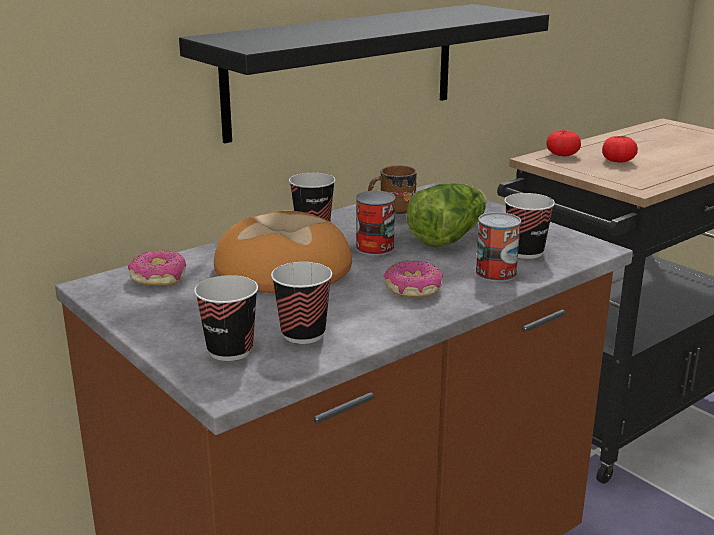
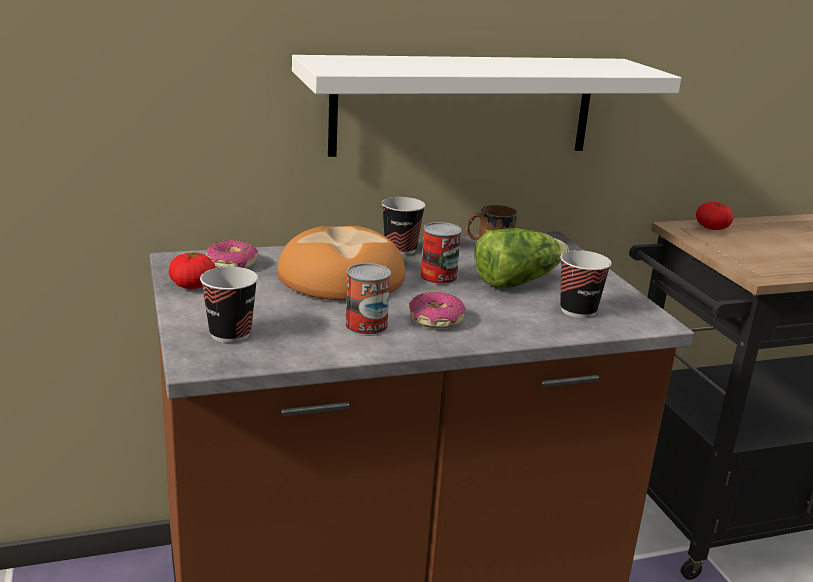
camera: 20 degrees right, 0 degrees up
(303, 334) = (302, 335): cup -> none
(343, 69) = (464, 105): black shelf -> white shelf
(496, 273) = (528, 323): can -> can (366, 326)
(618, 161) = (767, 244): tomato -> tomato (193, 286)

